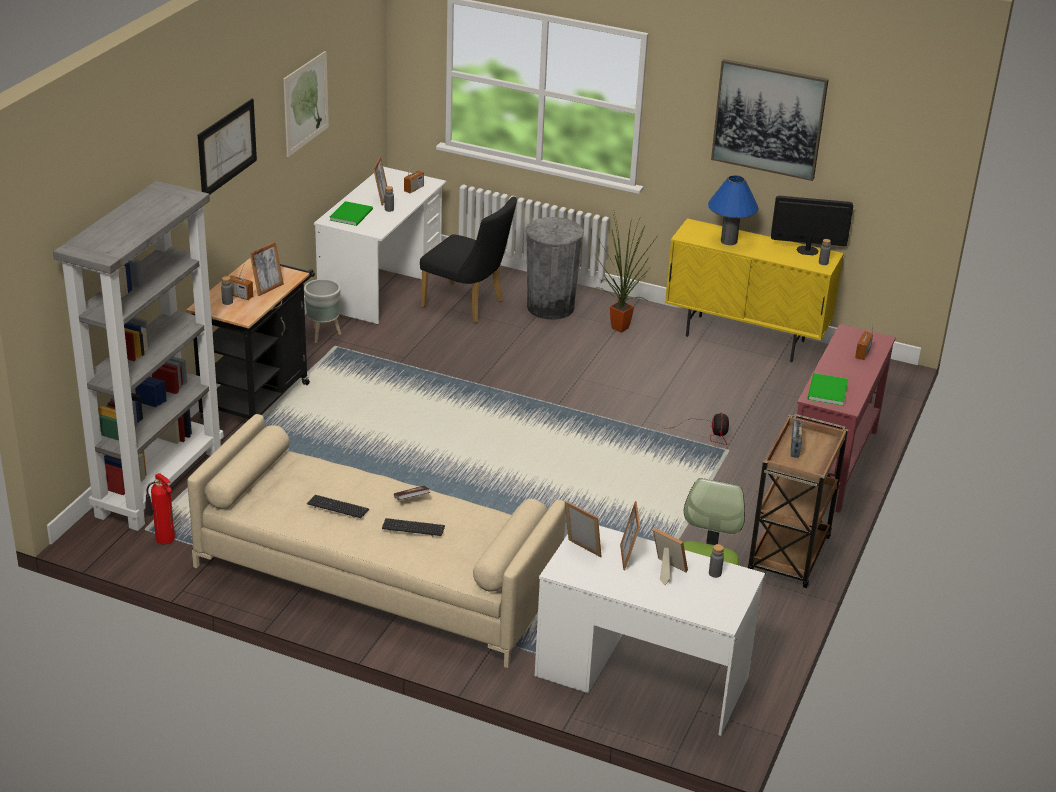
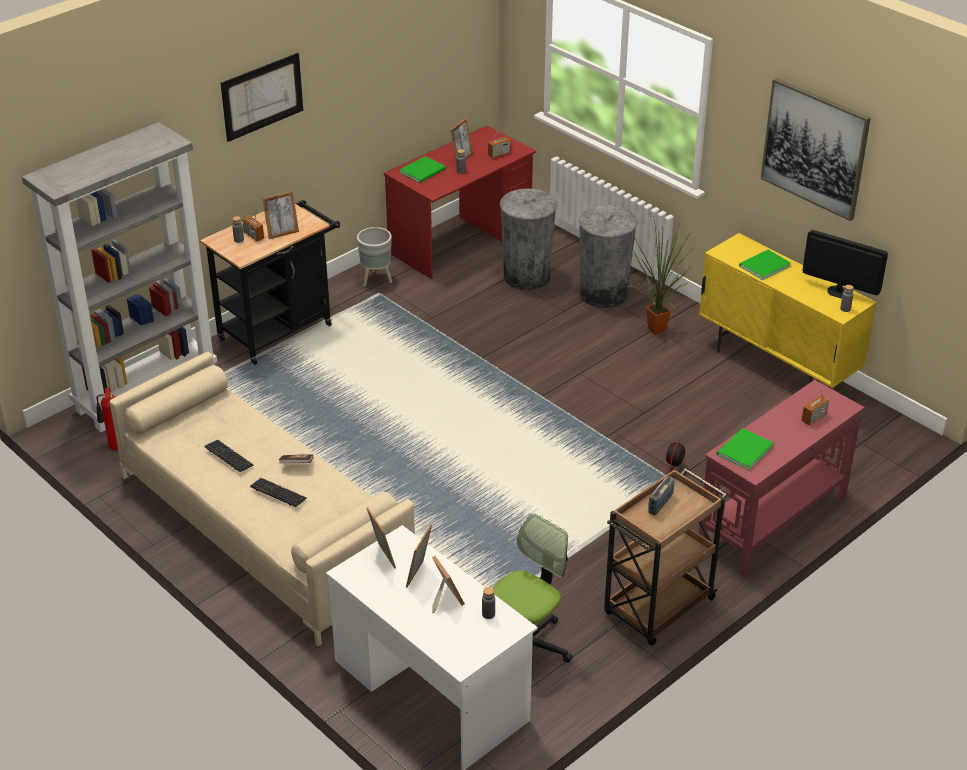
camera: 25 degrees right, 5 degrees up
(305, 103) = (376, 60): picture -> none
(381, 285) = (461, 240): white desk -> red desk
(468, 305) = (526, 276): black chair -> grey trash can
(729, 241) = (763, 266): blue table lamp -> green book

